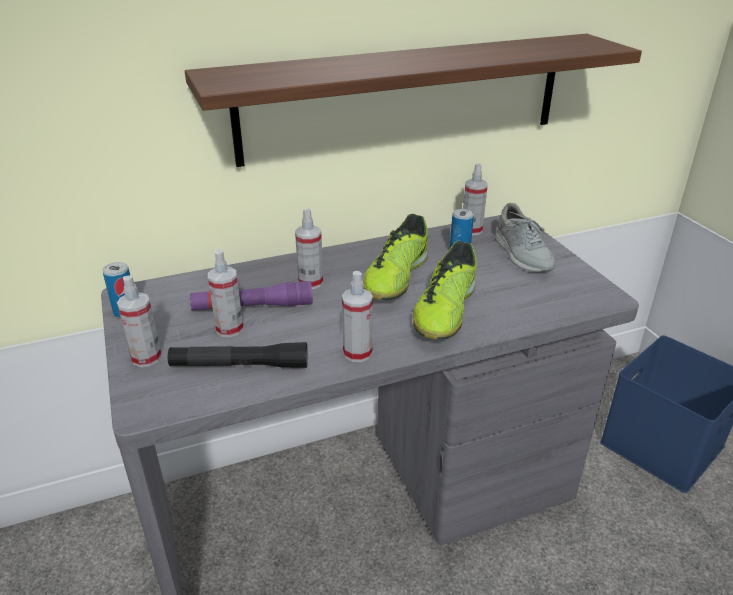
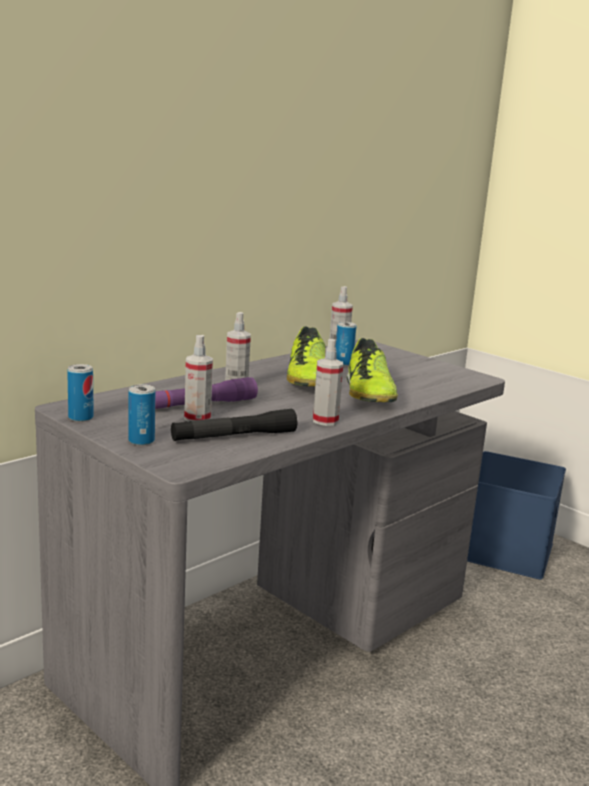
camera: 25 degrees left, 15 degrees down
(146, 358) = (141, 441): spray bottle -> can
(404, 98) = (282, 228): shelf -> none
(522, 255) = (394, 361): grey shoe -> none

